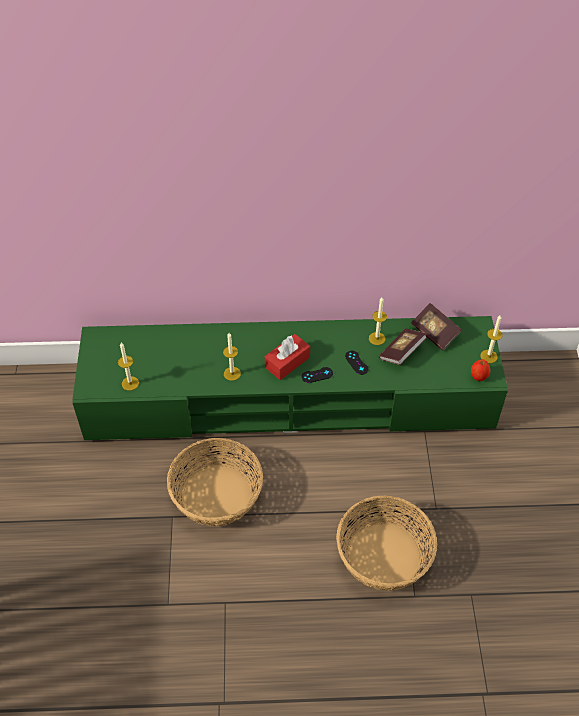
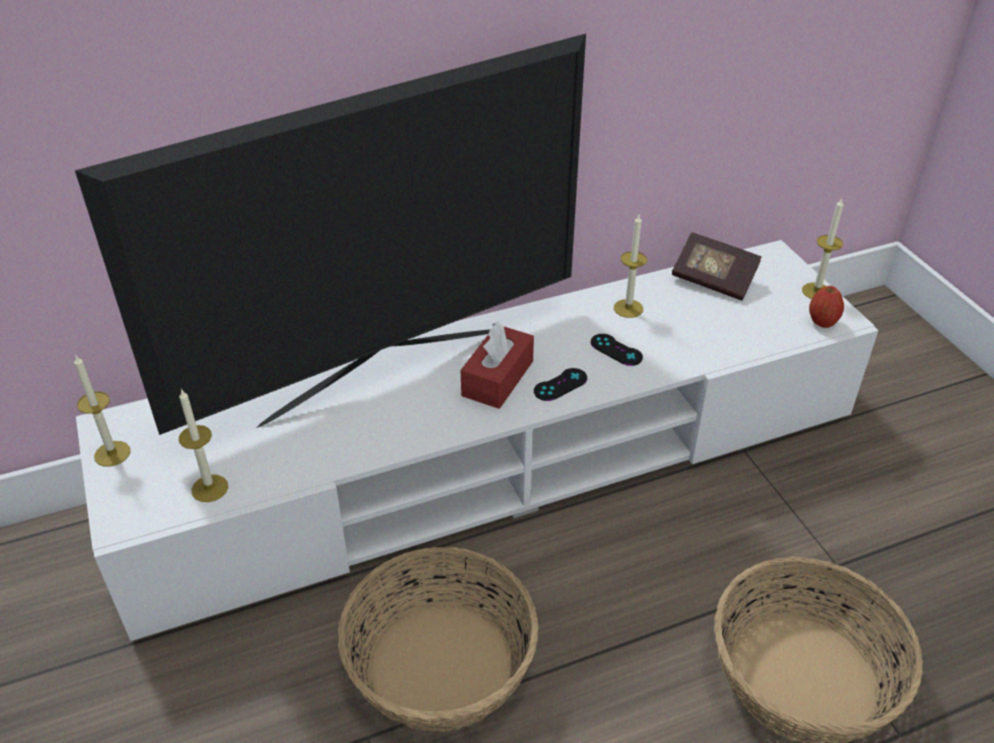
camera: 20 degrees left, 10 degrees down
(232, 373) = (405, 421): candle -> candle (112, 453)
(233, 343) = (384, 373): none -> television
(290, 399) = (498, 461): green tv stand -> white tv stand
(401, 352) = (680, 318): book -> none

